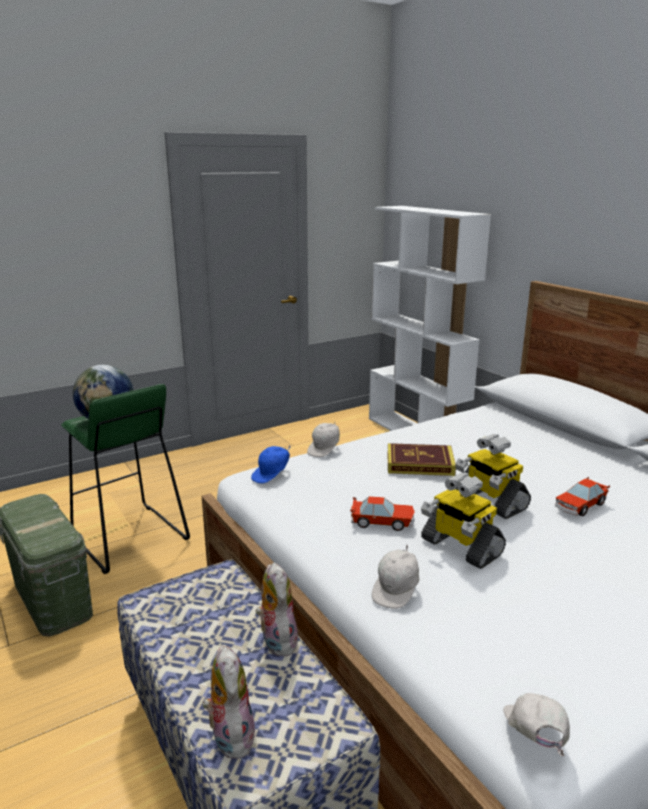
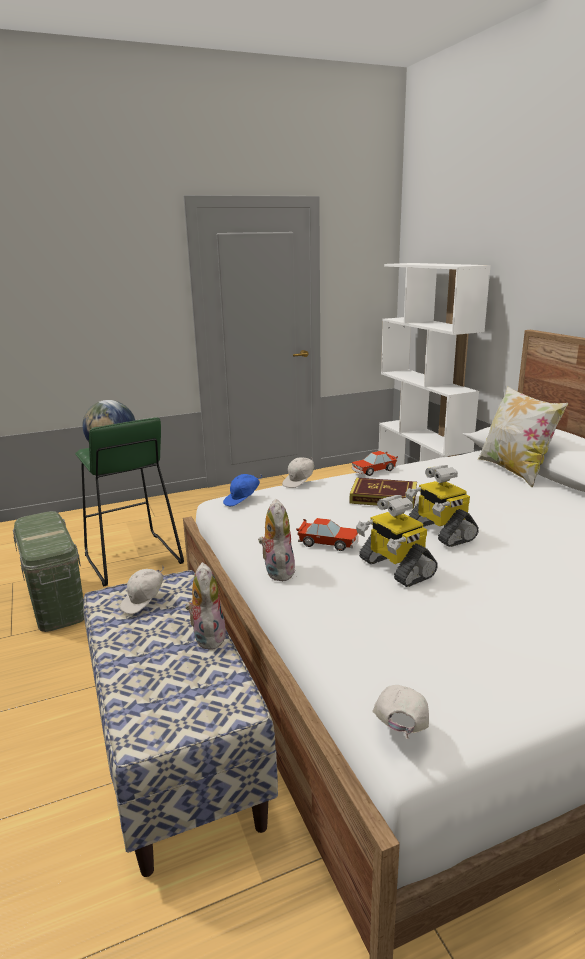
camera: 10 degrees right, 0 degrees up
(230, 735) = (140, 706): plush toy -> plush toy (277, 571)
(397, 590) = (318, 599): white cap -> white cap (144, 602)
(534, 426) = (514, 471): none -> pillow
(580, 505) = (531, 540): toy car -> toy car (373, 470)

